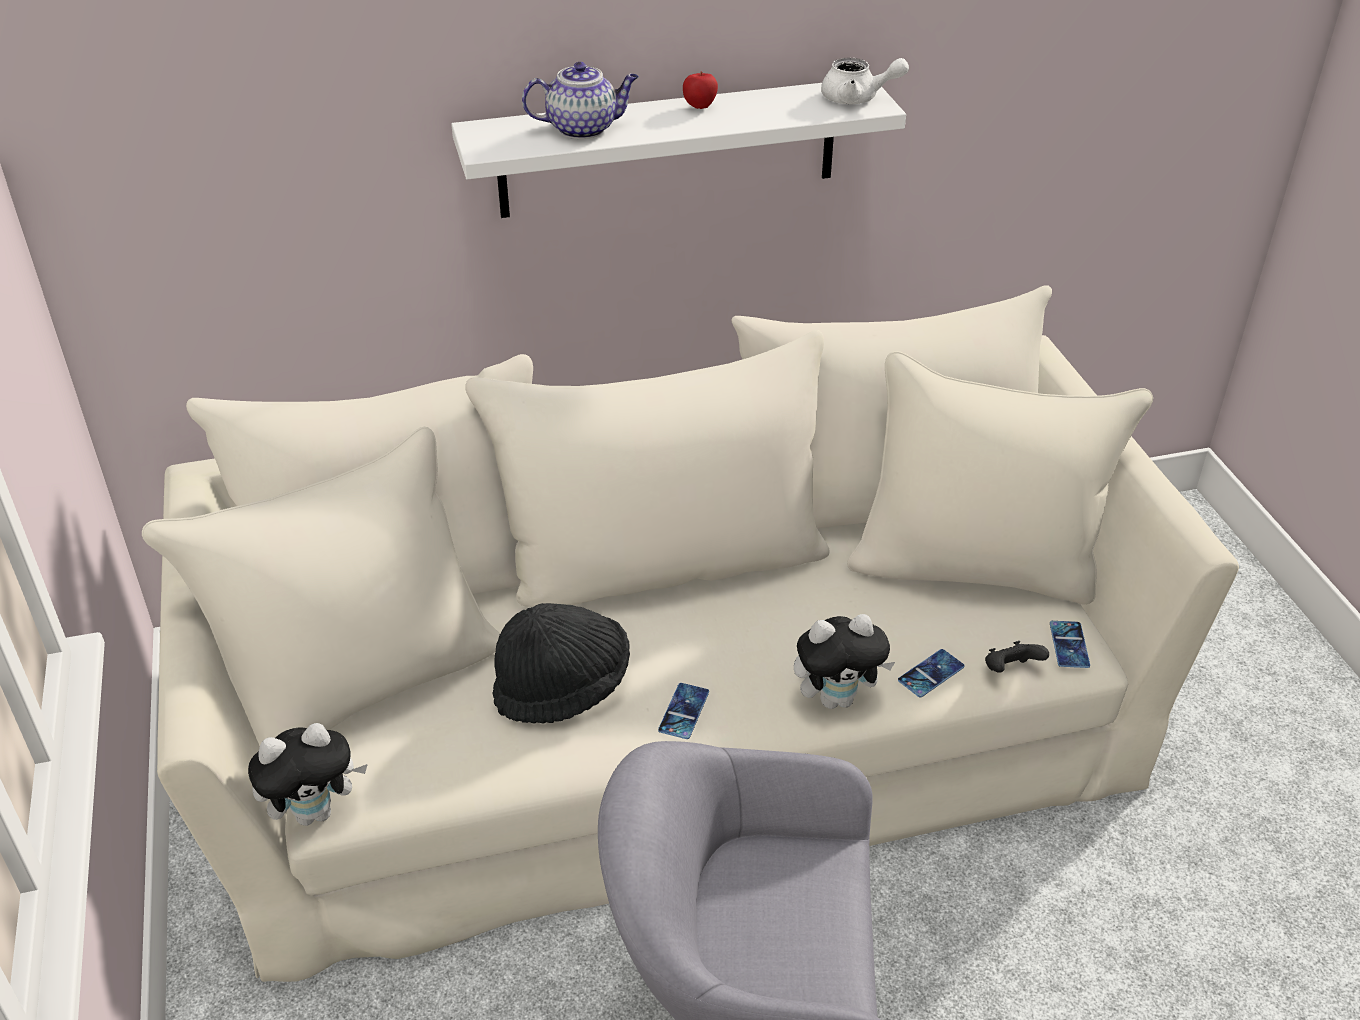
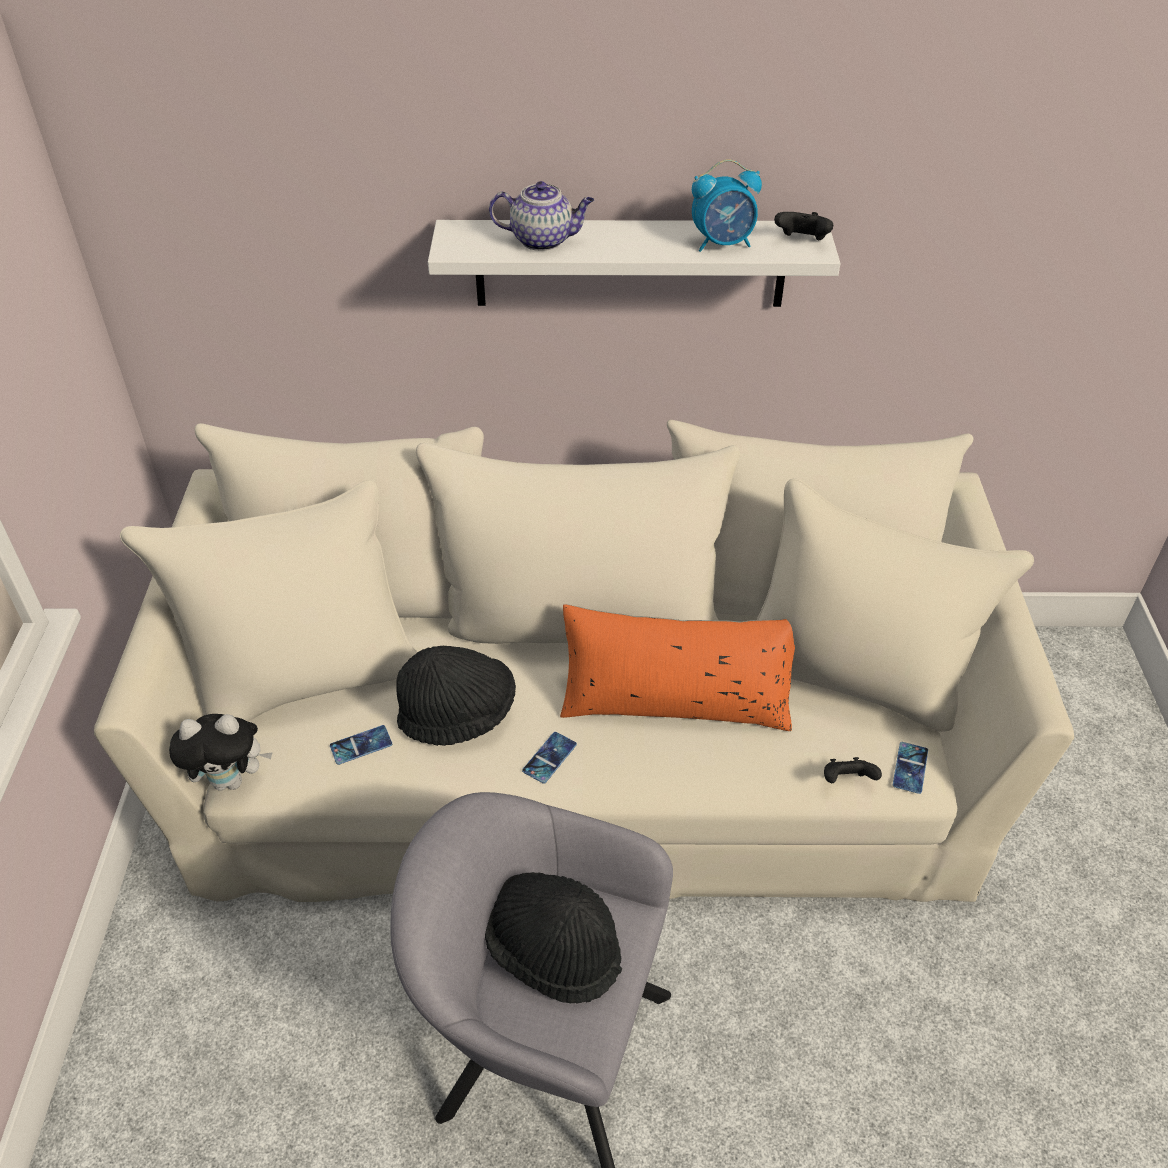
camera: 15 degrees right, 5 degrees up
(699, 107) = (655, 232): apple -> none
(765, 907) = (553, 950): none -> black hat
(777, 110) = (723, 244): none -> alarm clock
(799, 627) = (675, 701): none -> orange pillow
(837, 698) = (684, 774): plush toy -> none
(857, 98) = (802, 241): white teapot -> black game controller
(931, 673) = (774, 769): phone -> phone (361, 745)

